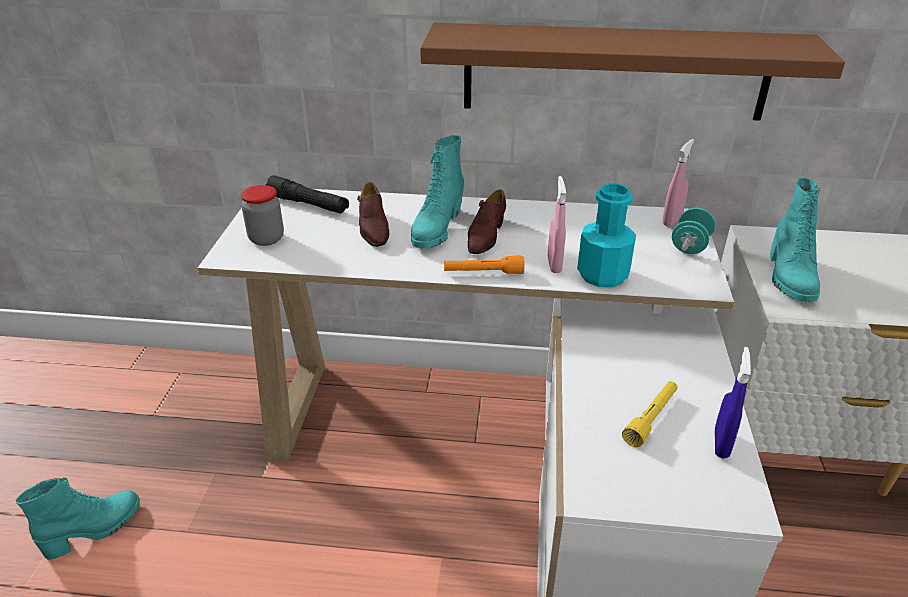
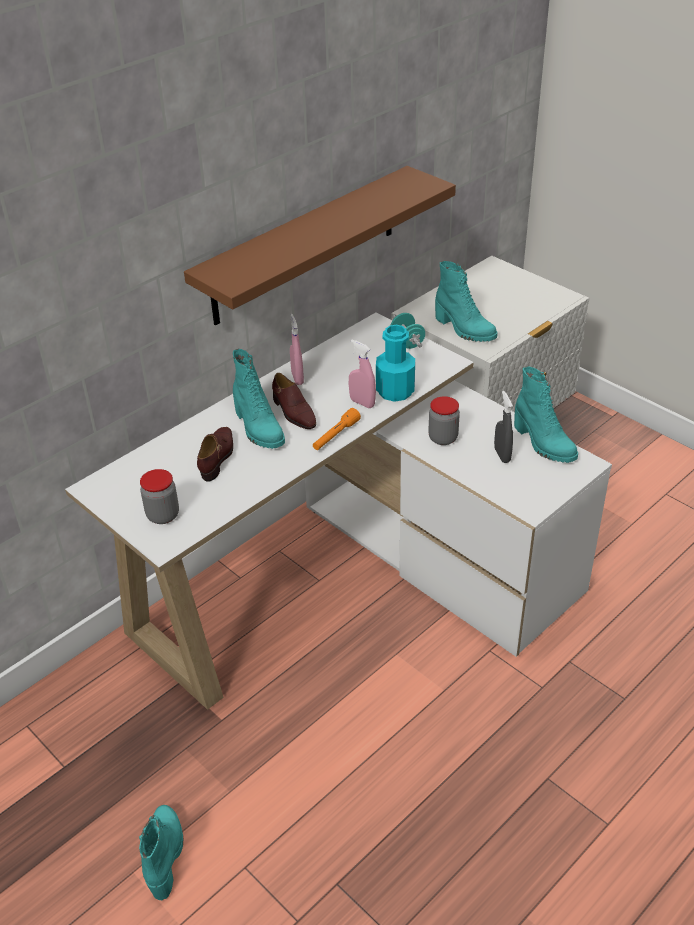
camera: 50 degrees left, 5 degrees up
(308, 204) = (137, 473): black flashlight -> none
(373, 228) = (217, 457): brown shoe -> brown shoe turned 105 degrees counterclockwise
(614, 358) = (443, 438): none -> jar
(651, 418) = (502, 455): yellow flashlight -> grey spray bottle
(671, 220) = (373, 330): pink spray bottle -> pink spray bottle (297, 378)
(721, 444) = (543, 444): blue spray bottle -> turquoise boot

